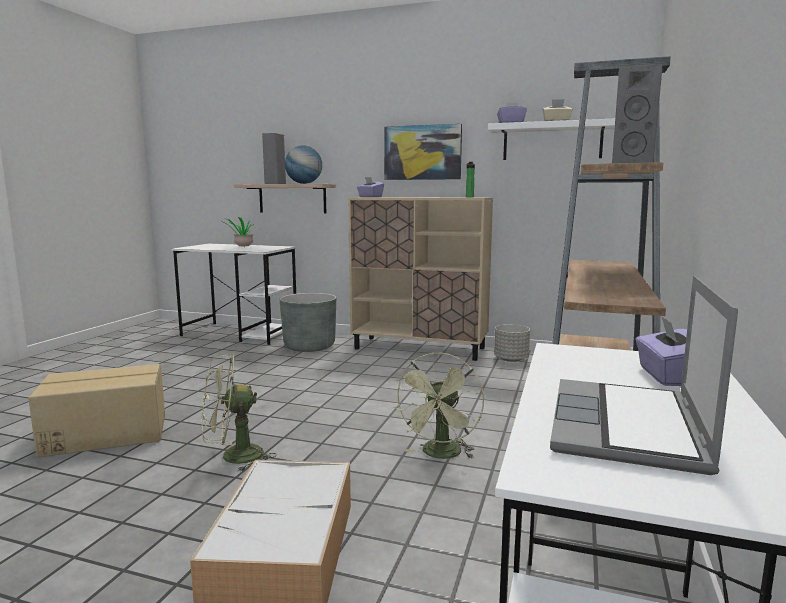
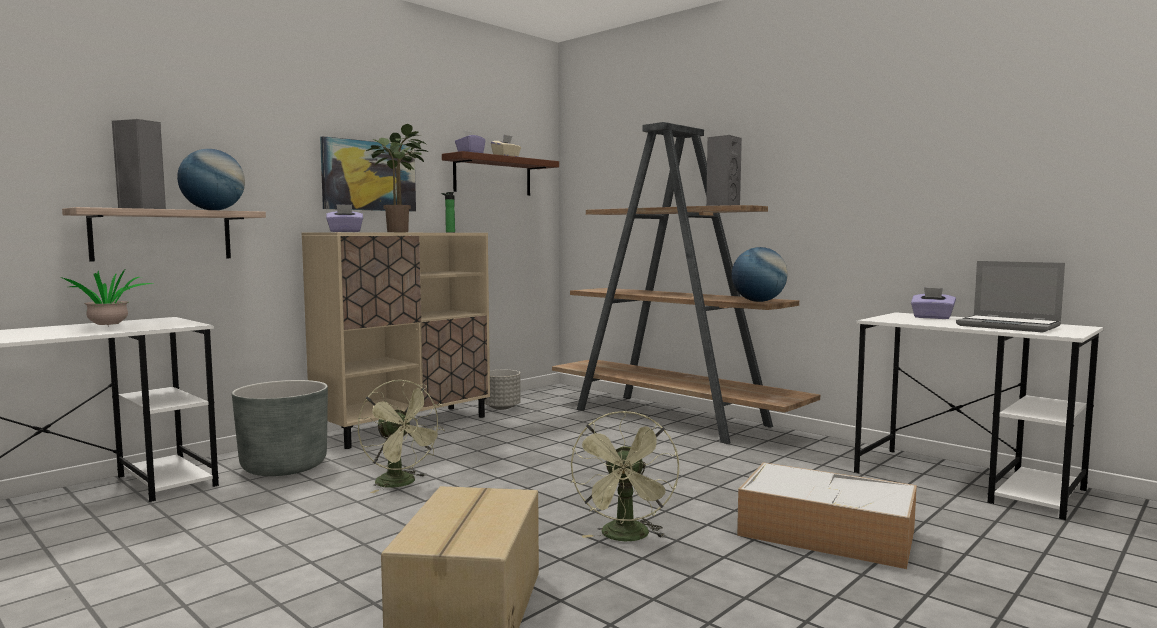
camera: 65 degrees left, 5 degrees down
(417, 197) = (401, 232): none -> potted plant
(441, 455) = (691, 465): green fan -> green fan (402, 483)
(552, 142) = (493, 176): white shelf -> brown shelf
(586, 297) = (758, 301): none -> globe

